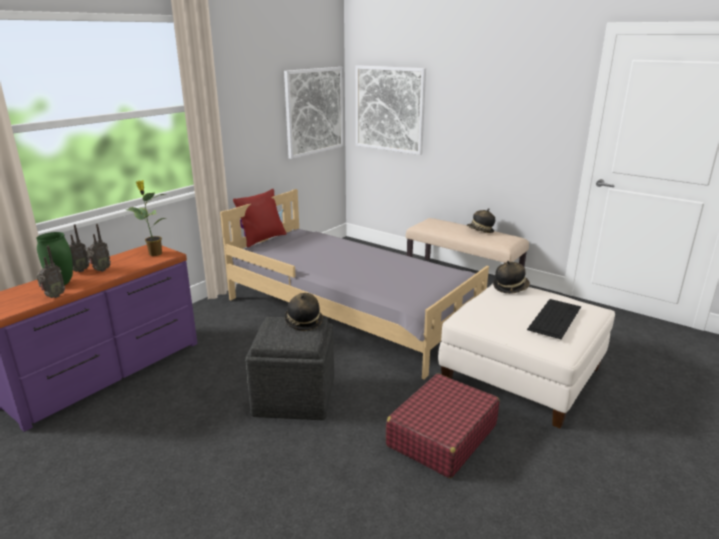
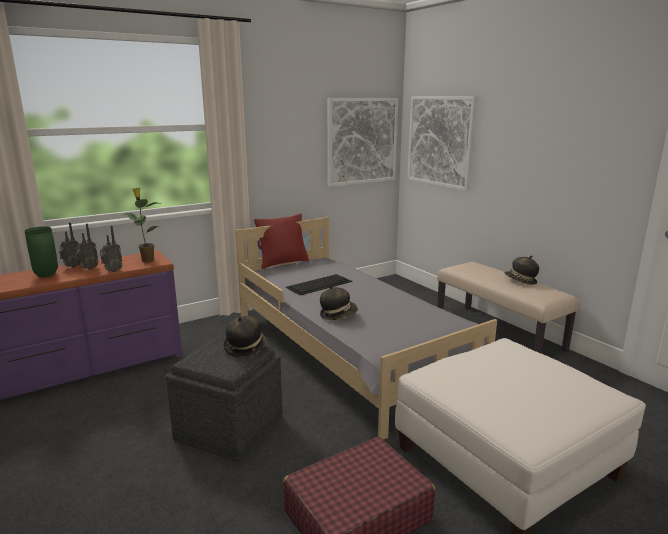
camera: 20 degrees right, 5 degrees down
(53, 296) = (27, 285): radio -> radio (112, 271)
(510, 287) = (509, 348): hat -> hat (338, 315)
(554, 317) = (543, 395): keyboard -> keyboard (319, 284)

